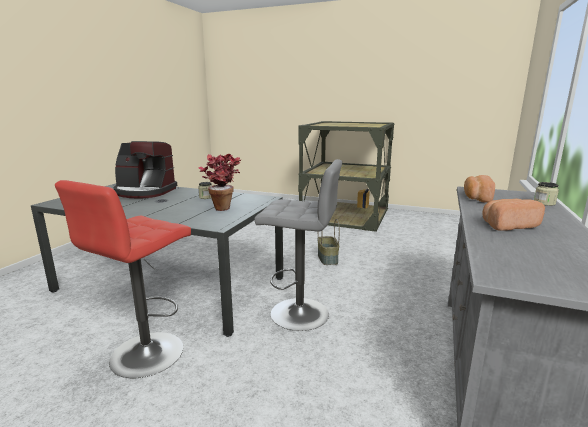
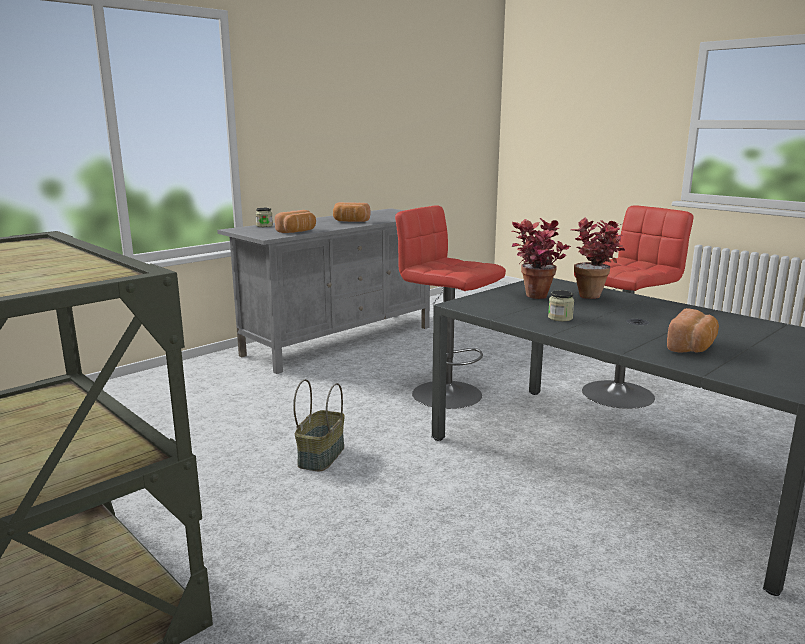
camera: 155 degrees left, 0 degrees up
(145, 192) = (692, 347): coffee machine -> bread
(179, 215) = (595, 295): none -> potted plant
(300, 314) = (446, 394): grey stool -> red stool

